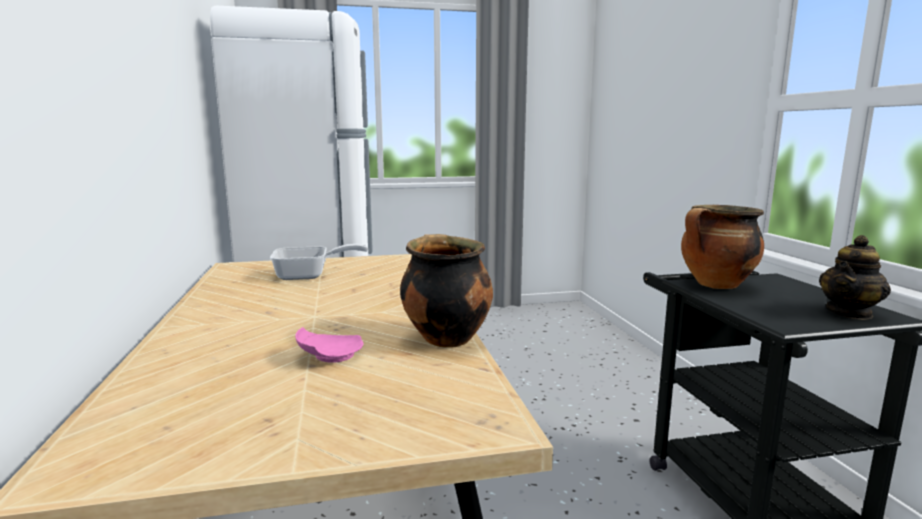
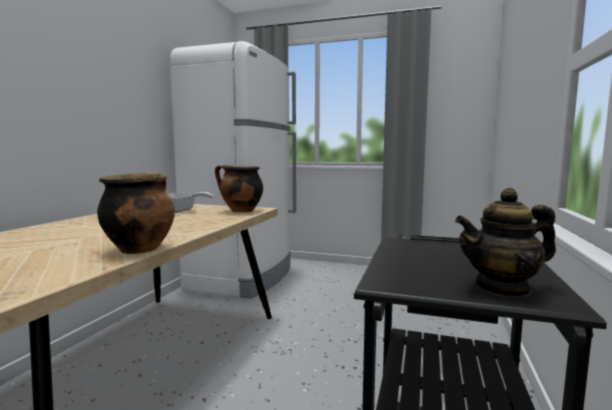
camera: 30 degrees right, 5 degrees down
(329, 356) = (61, 246): pink plate -> none
(716, 285) = (420, 246): cooking pot -> cooking pot (240, 211)

